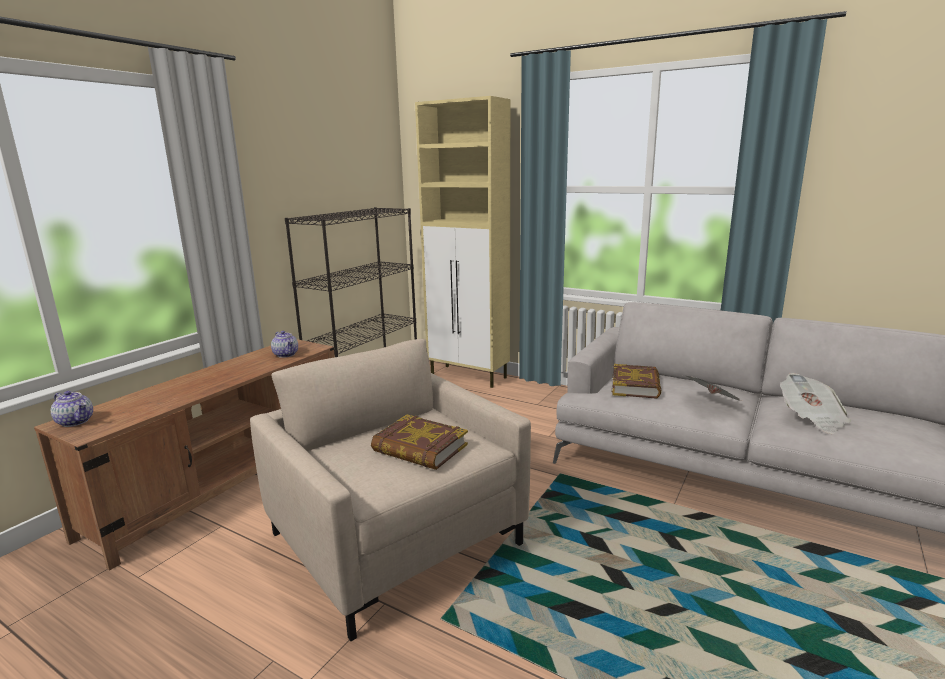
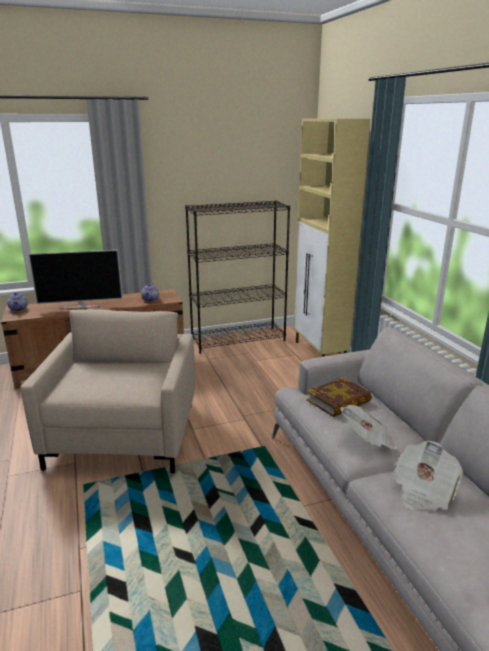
camera: 40 degrees right, 5 degrees up
(194, 388) = (81, 306): none -> television
(419, 448) = (114, 382): book -> none

